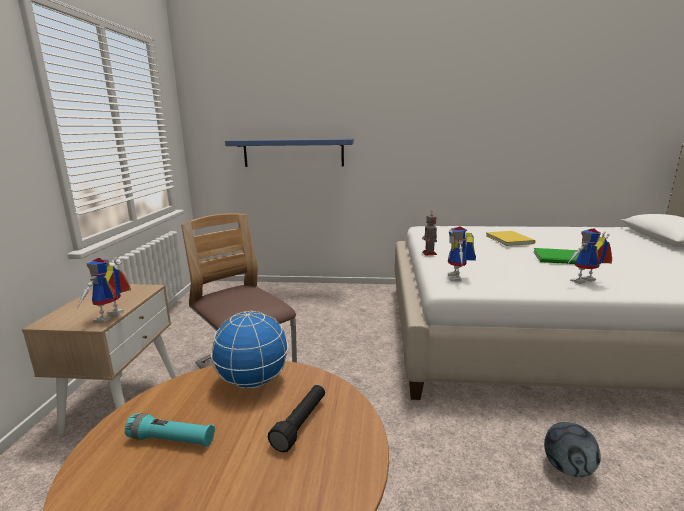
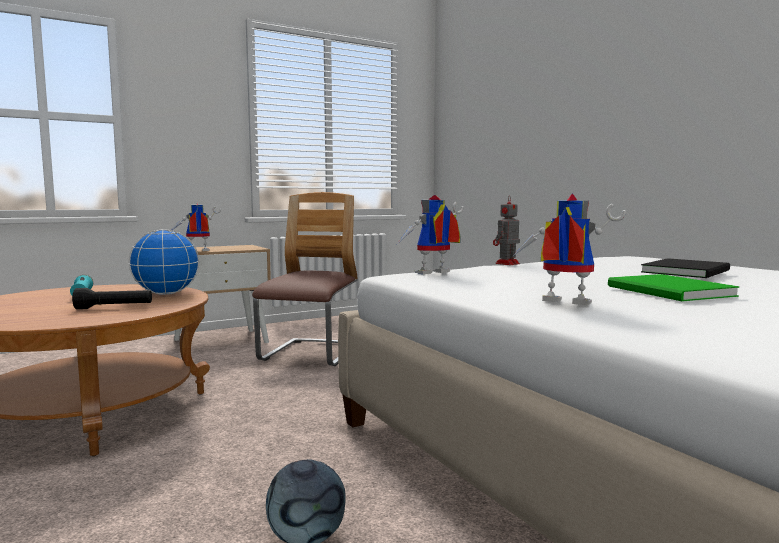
camera: 55 degrees right, 10 degrees down
(293, 153) = (515, 151): blue shelf -> none
(509, 239) = (688, 271): yellow book -> black book

